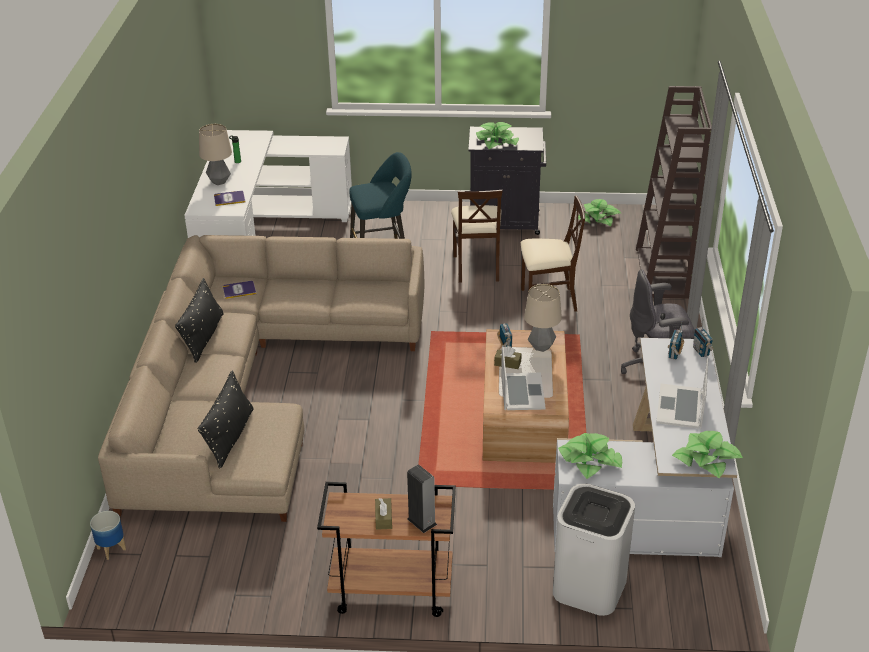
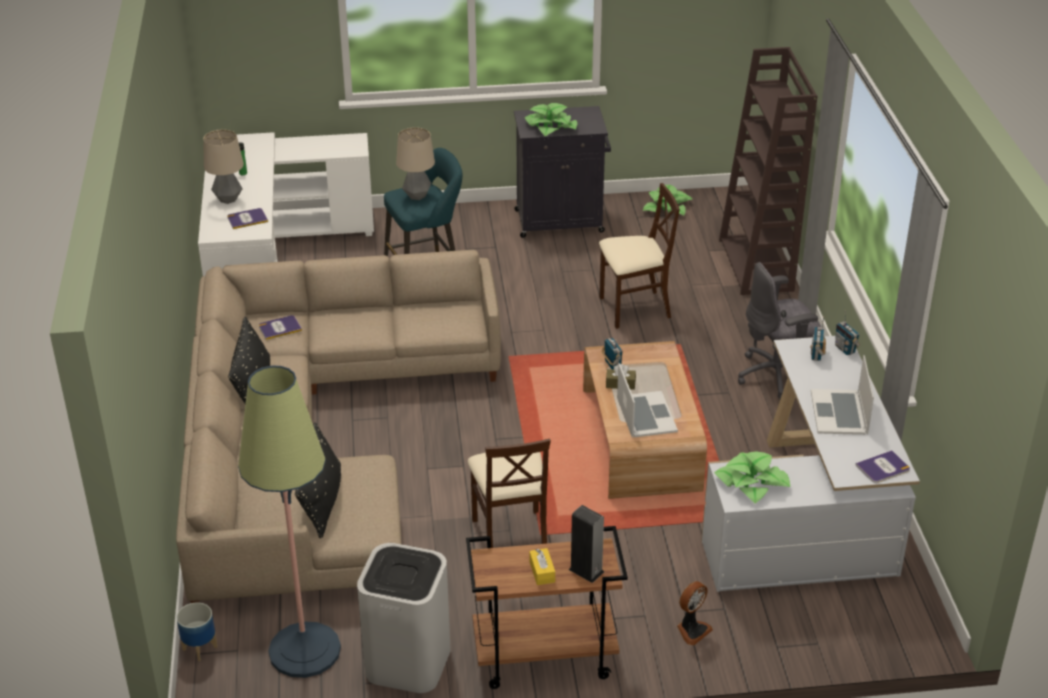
camera: 10 degrees left, 0 degrees up
(194, 561) = (304, 650): none -> floor lamp
(383, 518) = (542, 572): brown tissue box -> yellow tissue box
(477, 267) = (542, 277): beige chair -> beige chair (511, 537)
(524, 583) = (692, 630): none -> fan
(541, 347) = (653, 361): table lamp -> table lamp (417, 196)
(588, 587) = (764, 626): white trash can -> white trash can (407, 662)
(706, 459) = (883, 468): potted plant -> book

